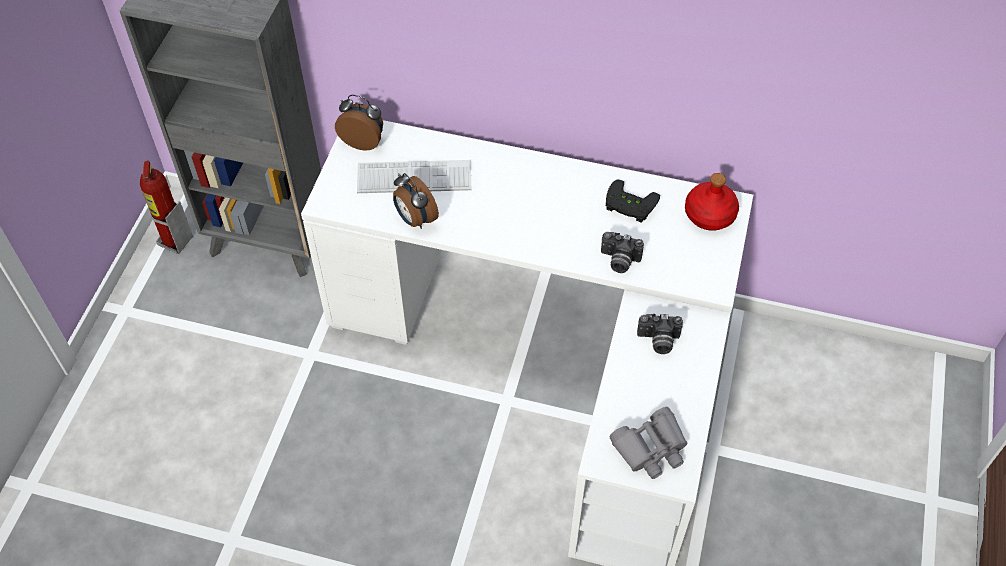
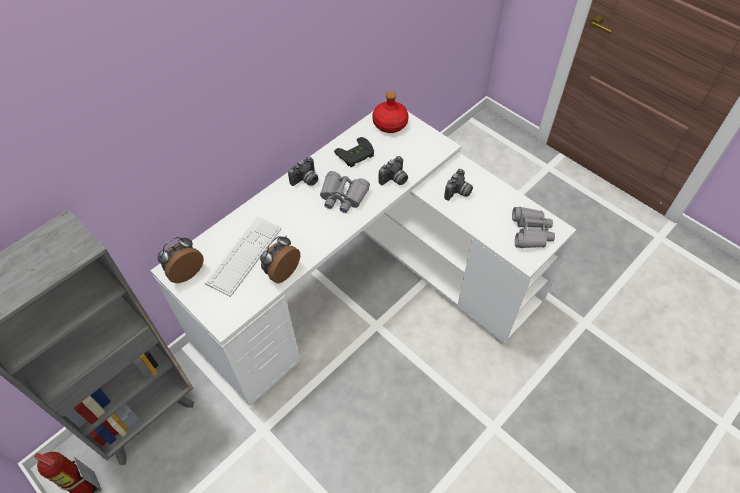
camera: 60 degrees left, 0 degrees up
(415, 219) = (281, 271): alarm clock -> alarm clock turned 135 degrees clockwise
(554, 177) = (306, 180): none -> camera
(556, 223) = (343, 196): none -> grey binoculars

